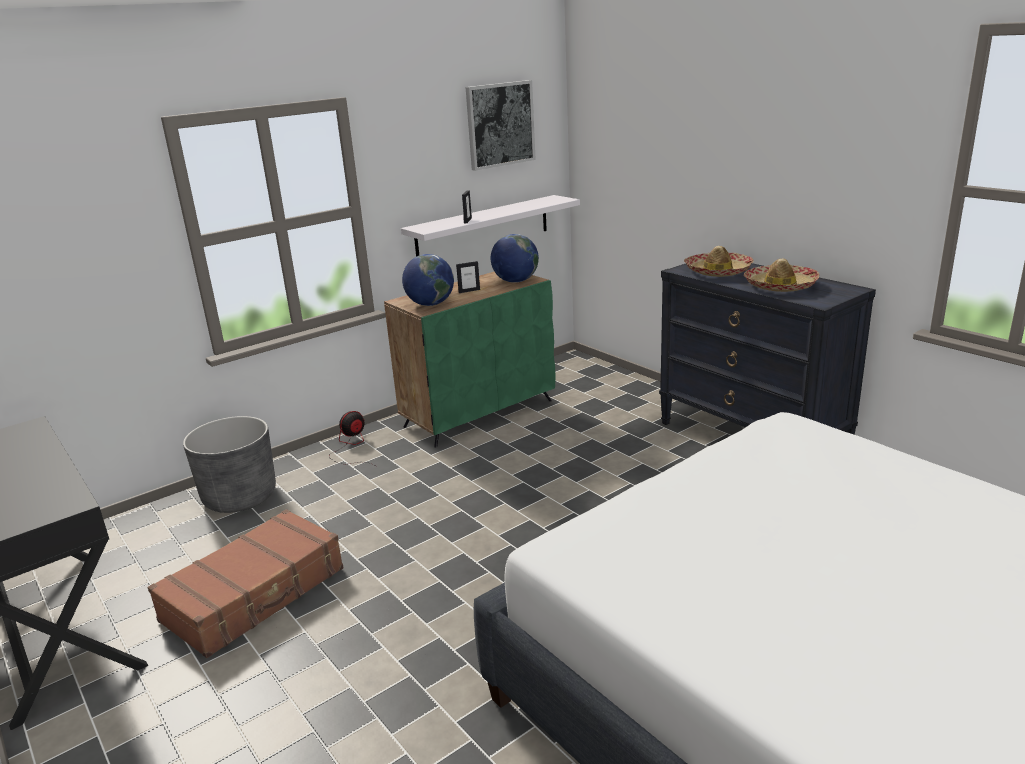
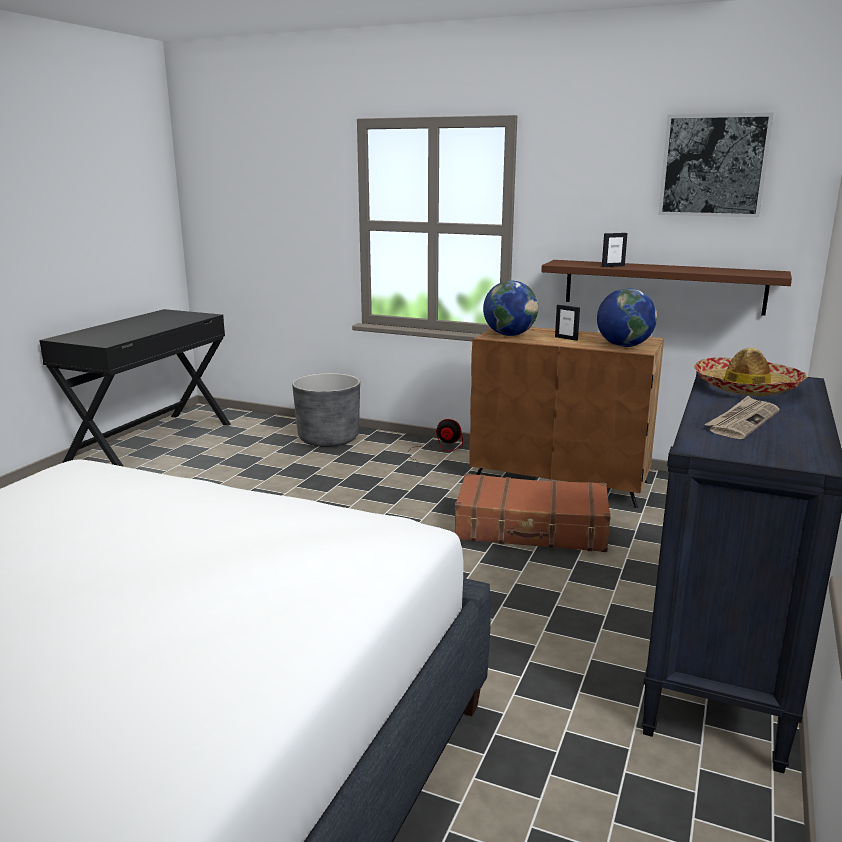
camera: 60 degrees right, 5 degrees down
(255, 595) = (211, 481): brown suitcase -> brown suitcase (531, 529)
(479, 413) = (560, 481): green cabinet -> brown cabinet
(483, 228) = (663, 286): white shelf -> brown shelf
(780, 286) = (742, 421): hat -> newspaper

